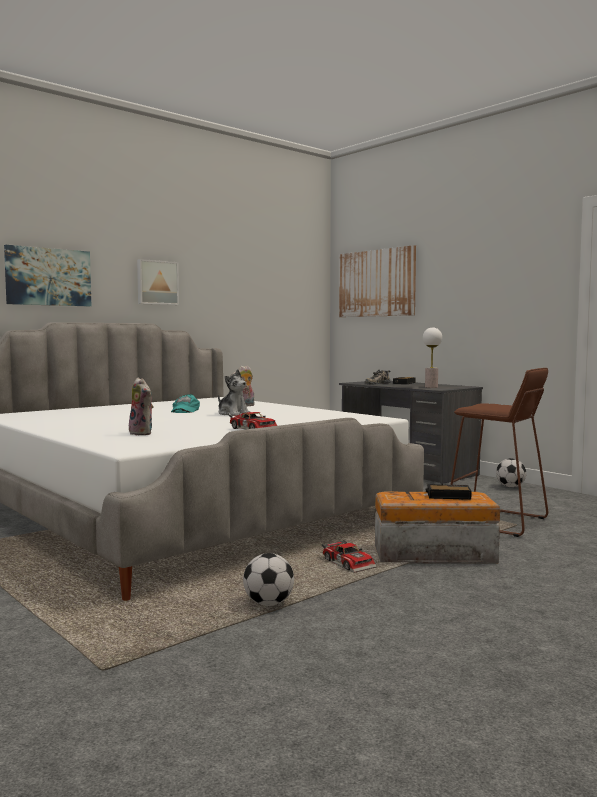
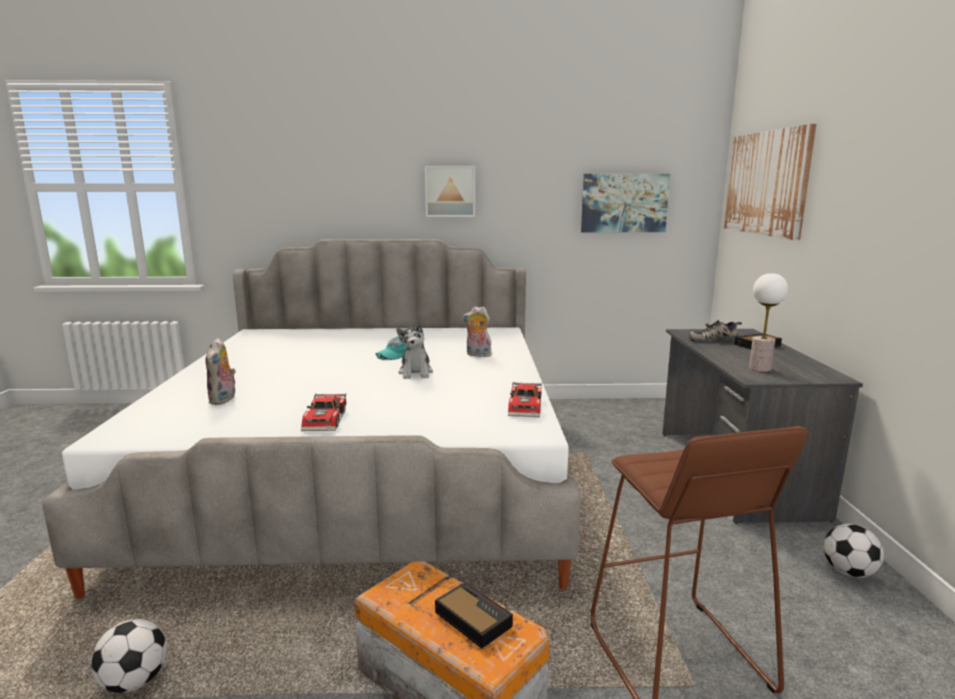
camera: 40 degrees right, 10 degrees up
(48, 277) = (324, 191): picture -> picture (624, 203)
(349, 563) = (330, 649): toy car -> toy car (527, 407)

